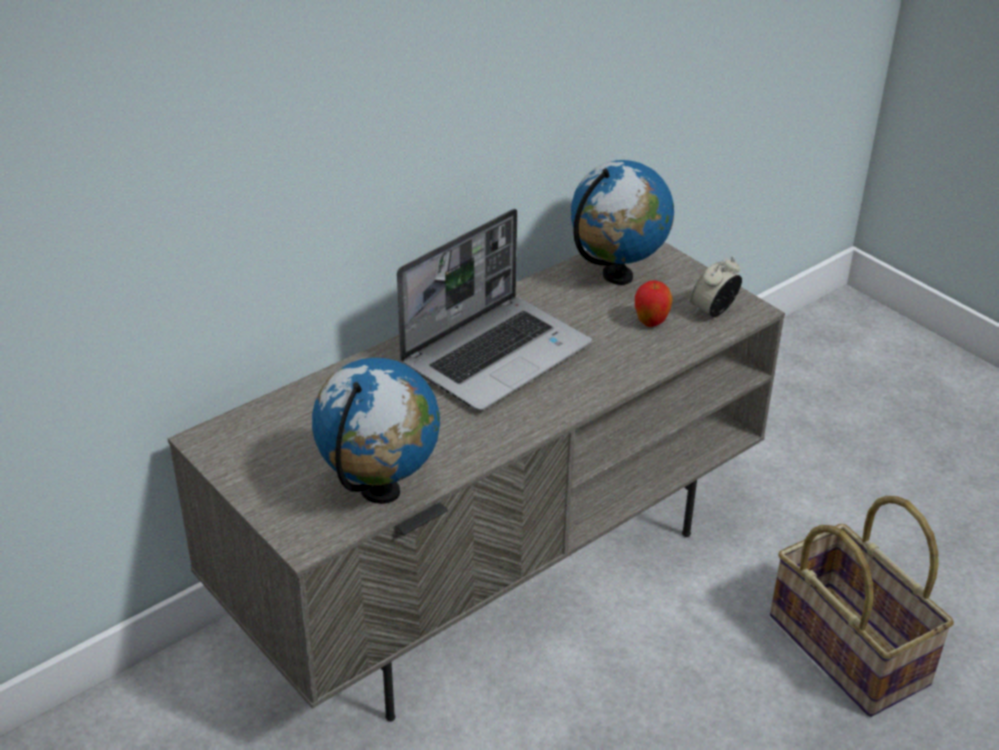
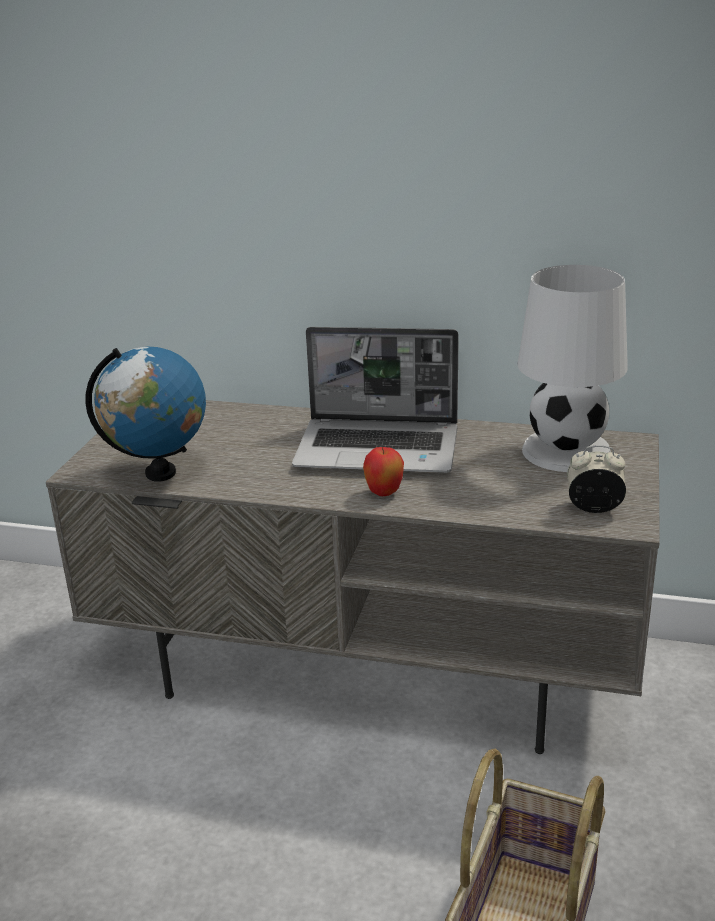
camera: 55 degrees right, 10 degrees down
(617, 276) = (567, 452): globe -> white table lamp
(651, 323) = (526, 488): apple -> apple (384, 493)

